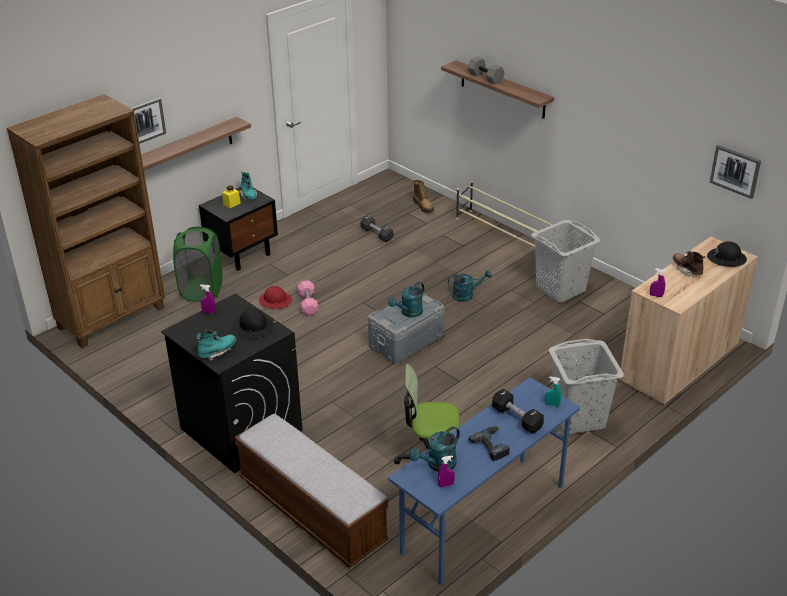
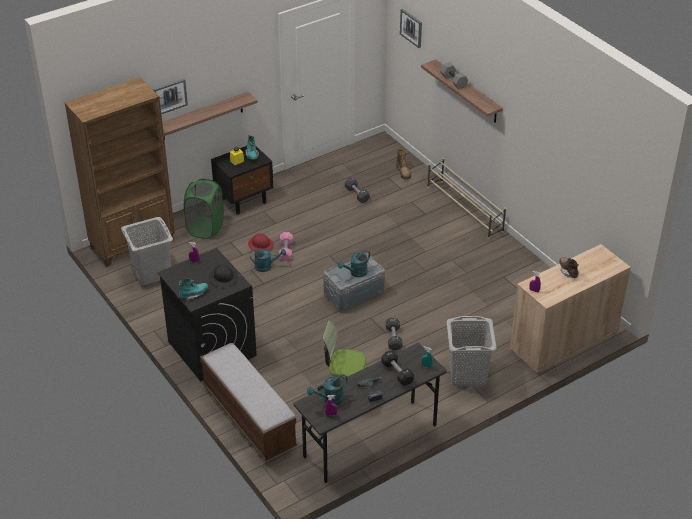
camera: 10 degrees right, 5 degrees up
(466, 295) = (414, 260): turquoise watering can -> turquoise watering can (266, 266)
(472, 387) = (393, 338): none -> black dumbbell
(484, 520) = (370, 441): blue desk -> grey desk
(561, 289) = (492, 264): grey laundry basket -> grey laundry basket (152, 273)
(726, 258) = (604, 265): black hard hat -> none
(735, 171) = (620, 197): picture -> picture (411, 28)

